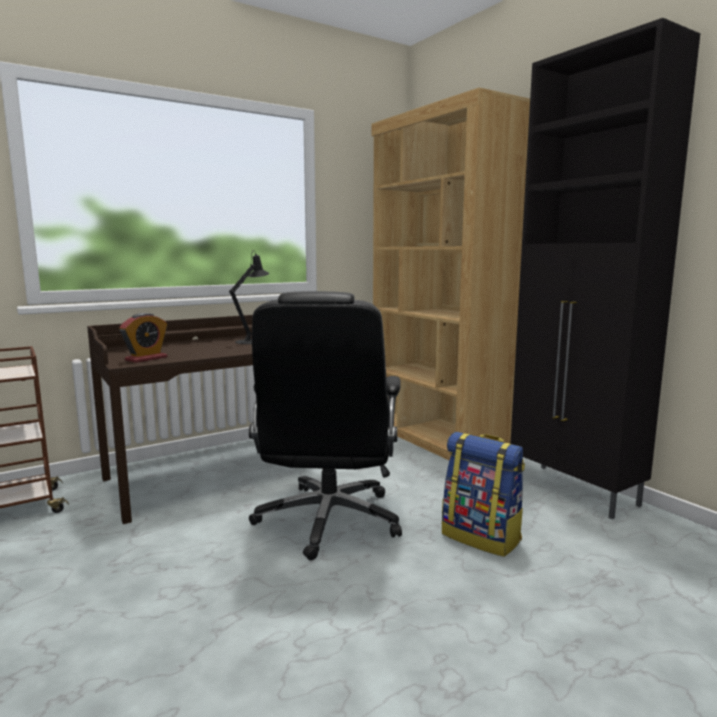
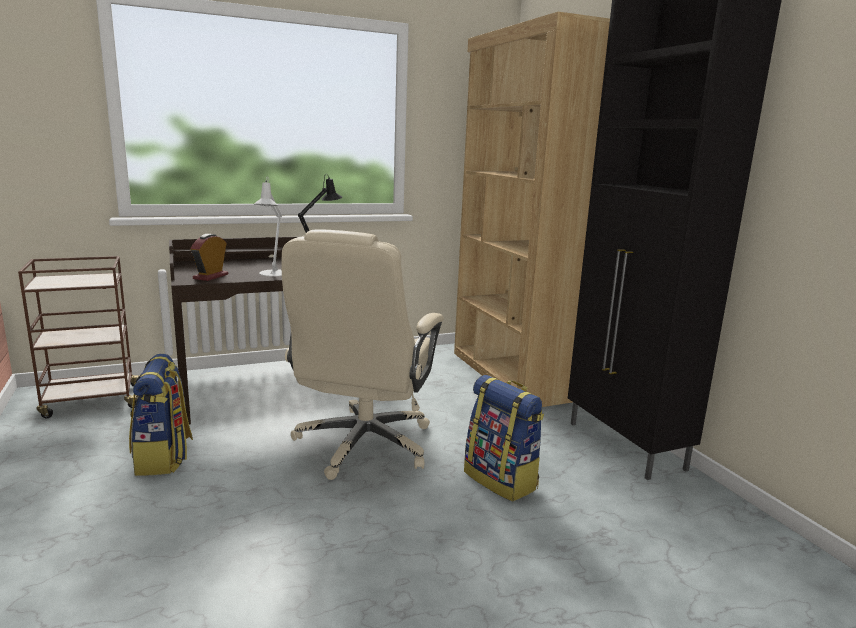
camera: 10 degrees right, 5 degrees up
(115, 562) = (164, 458): none -> backpack
(146, 358) = (210, 276): alarm clock -> alarm clock turned 150 degrees clockwise
(210, 352) = (272, 274): none -> white table lamp
(328, 521) = (363, 445): black office chair -> beige office chair

